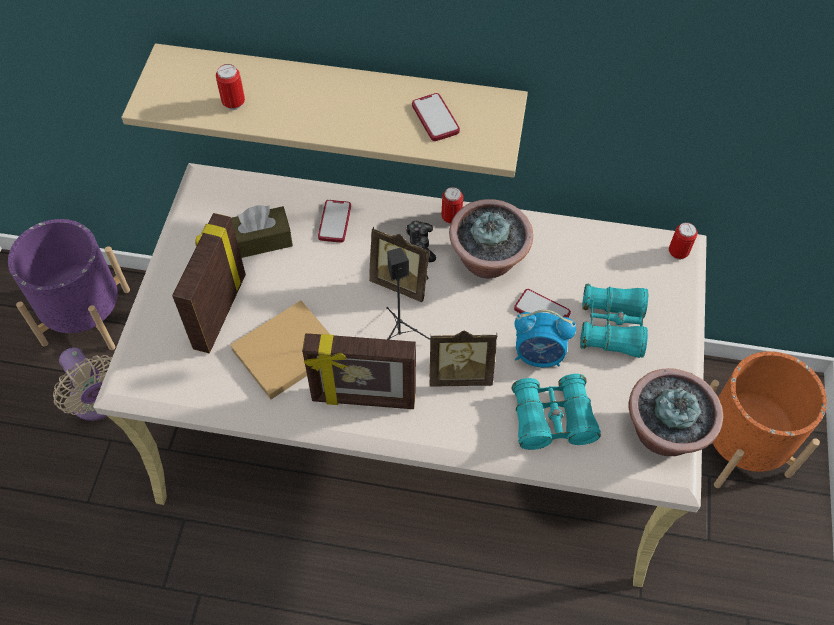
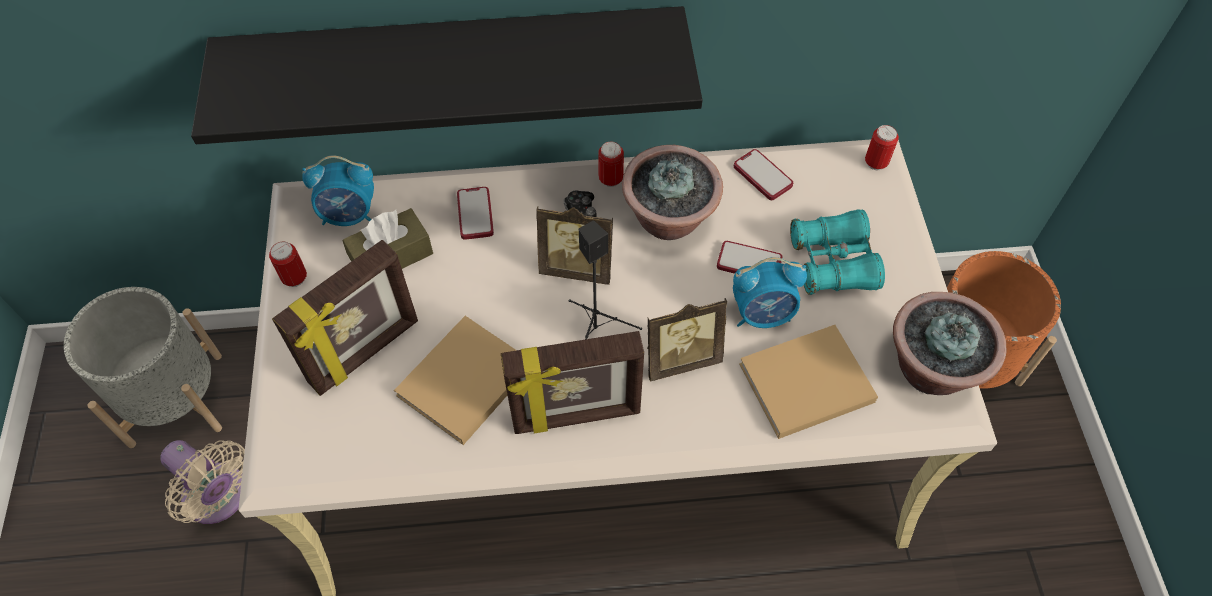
camera: 15 degrees left, 0 degrees up
(86, 316) = (176, 399): purple planter -> grey planter
(218, 311) = (365, 353): picture frame -> picture frame turned 135 degrees counterclockwise
(234, 103) = (332, 89): can -> can (295, 278)
(238, 201) = (350, 215): none -> alarm clock
(340, 97) = (455, 60): beige shelf -> black shelf
(435, 118) = (587, 58): phone -> phone (762, 176)
(552, 419) = (802, 384): turquoise binoculars -> beige book

